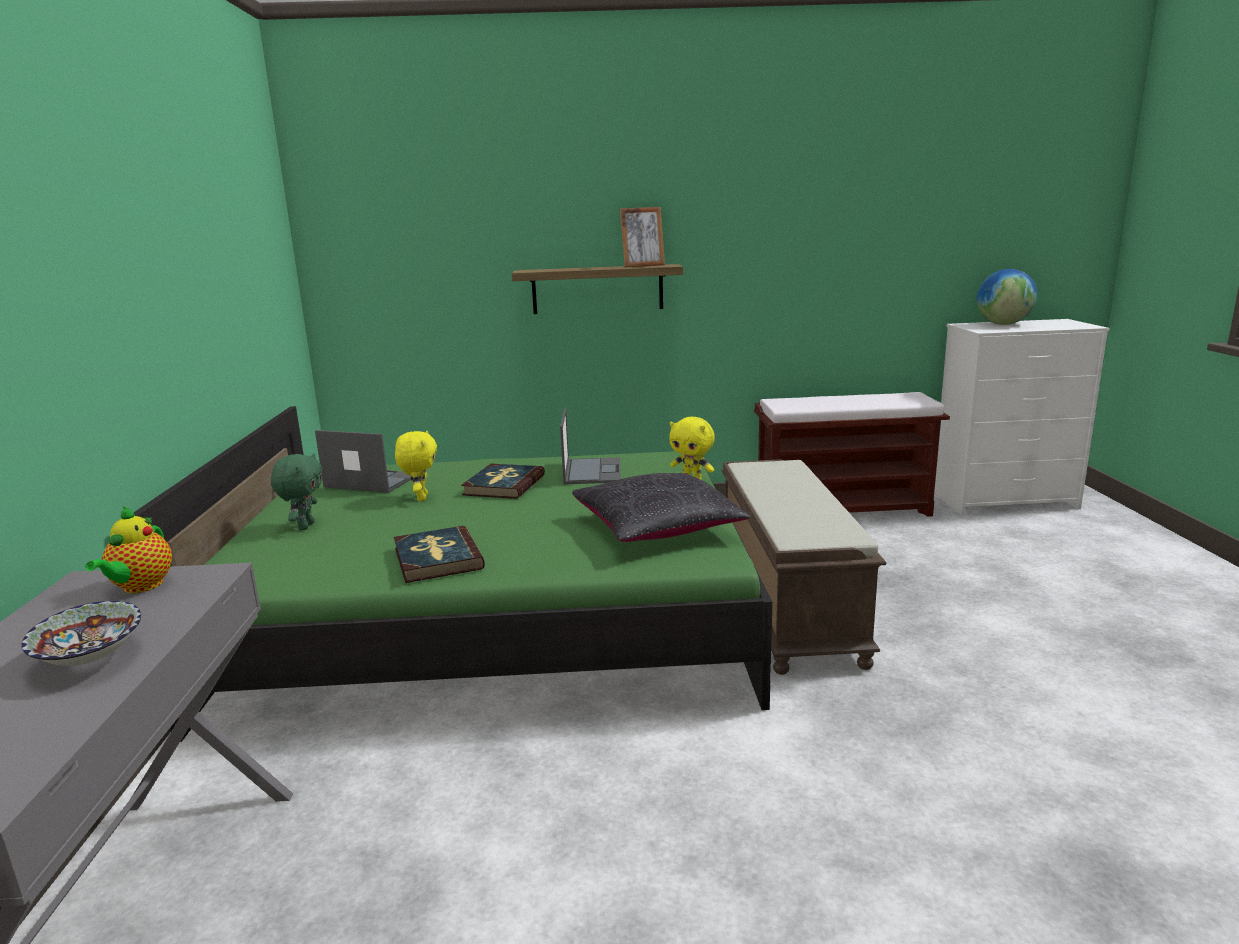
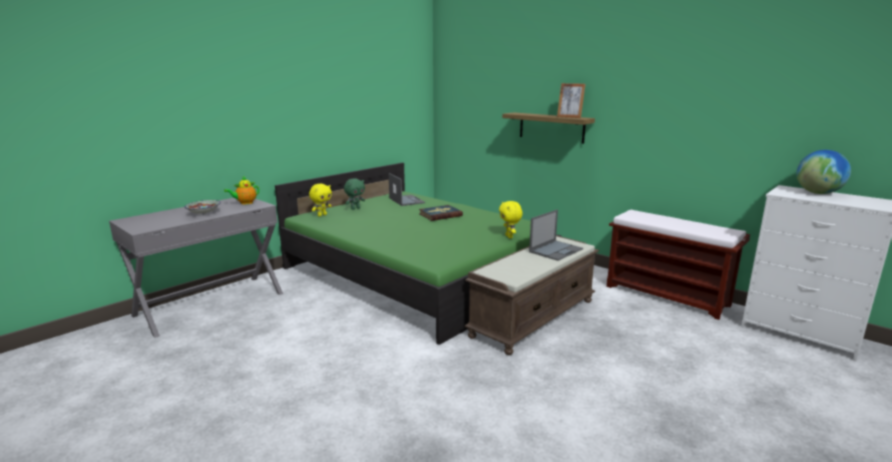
camera: 45 degrees right, 0 degrees up
(421, 498) = (405, 210): yellow plush toy -> yellow plush toy (322, 215)
(437, 558) = (360, 230): book -> none
(592, 471) = (484, 220): laptop -> laptop (556, 250)
(657, 528) = (447, 246): black pillow -> none

